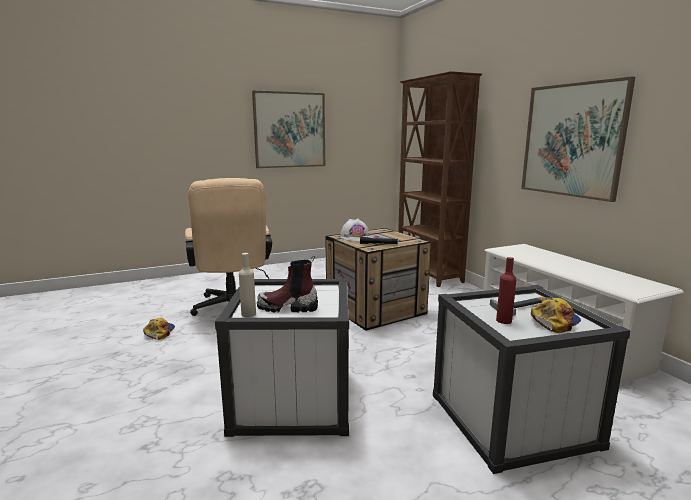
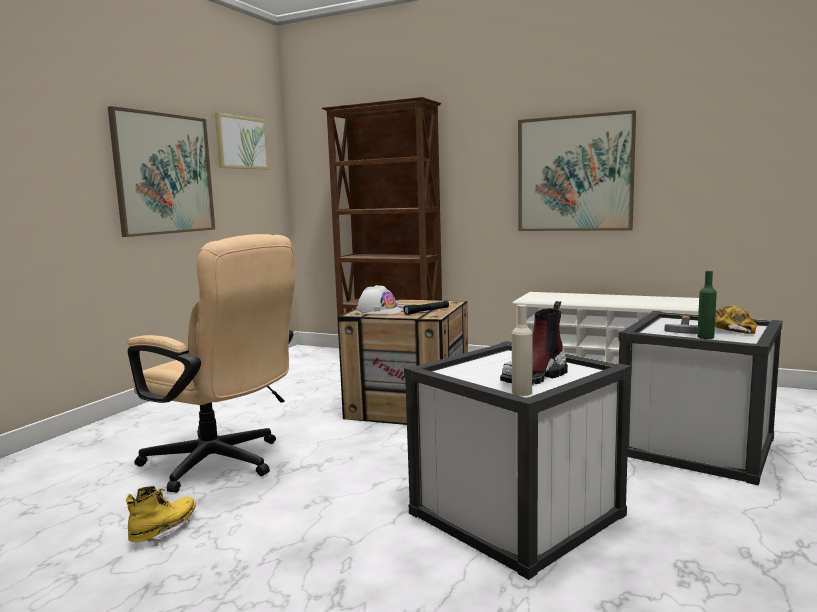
camera: 40 degrees left, 5 degrees down
(159, 332) = (164, 532): cap -> yellow boot
(356, 107) = (241, 143): none -> picture
(504, 320) = (705, 337): red bottle -> green bottle

